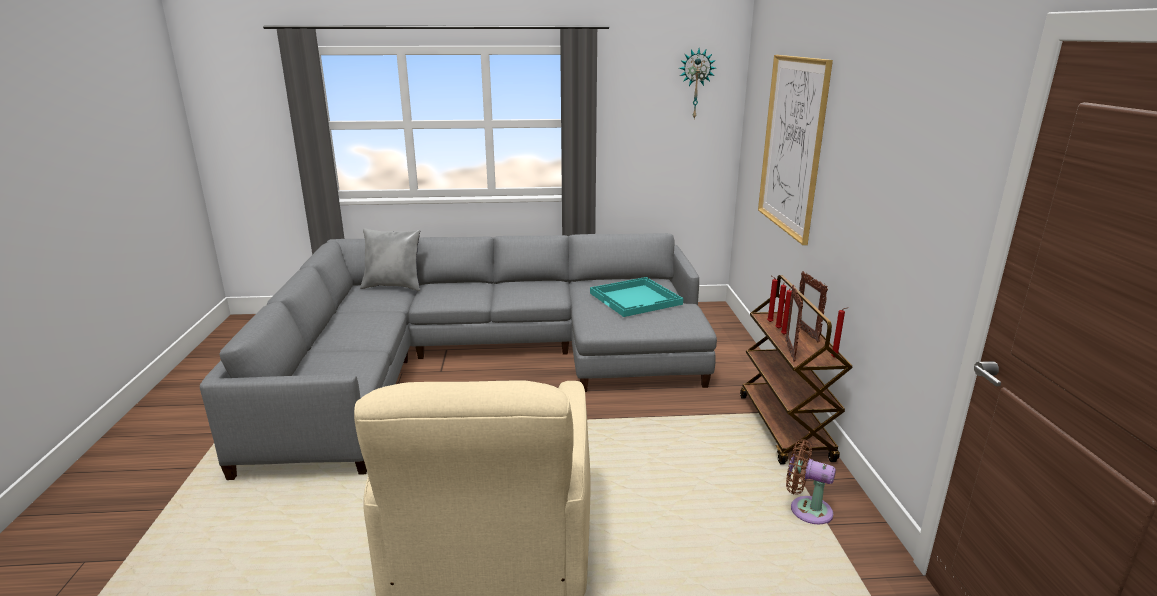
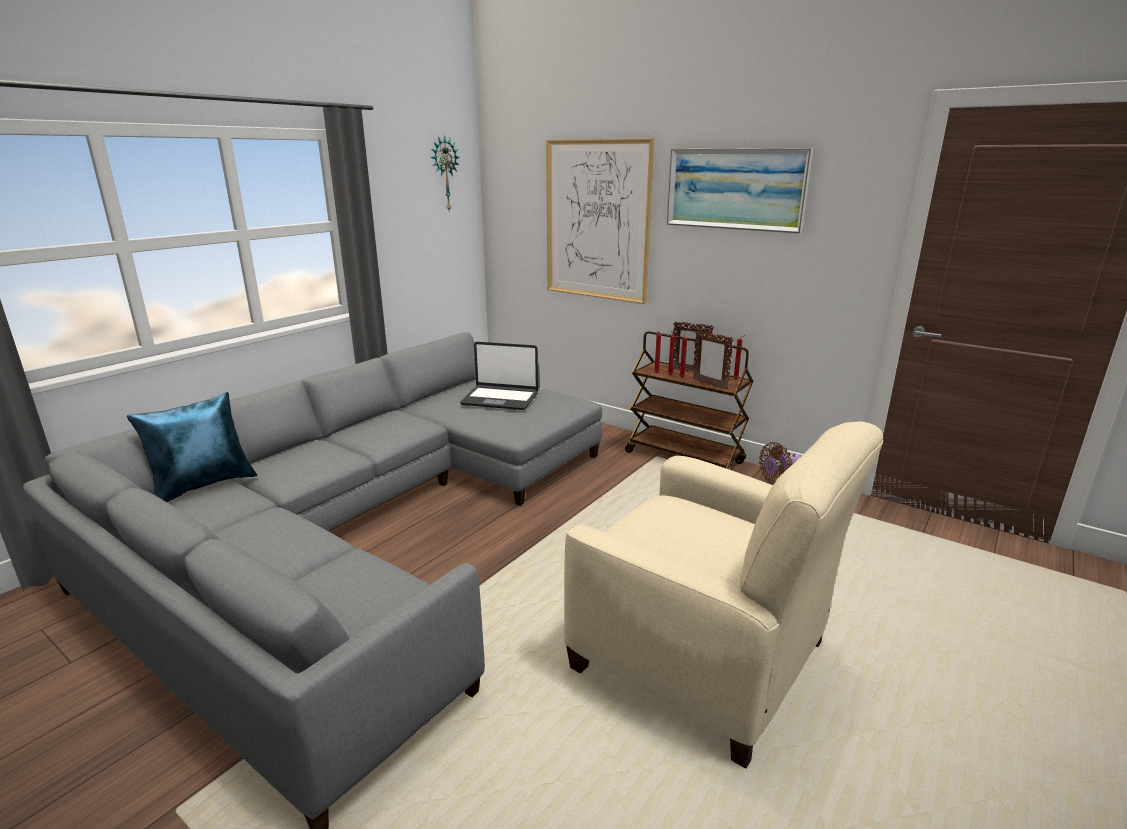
camera: 50 degrees left, 0 degrees up
(394, 286) = (204, 486): grey pillow -> blue pillow
(636, 299) = (500, 399): turquoise tray -> laptop
(874, 128) = (735, 189): none -> picture

